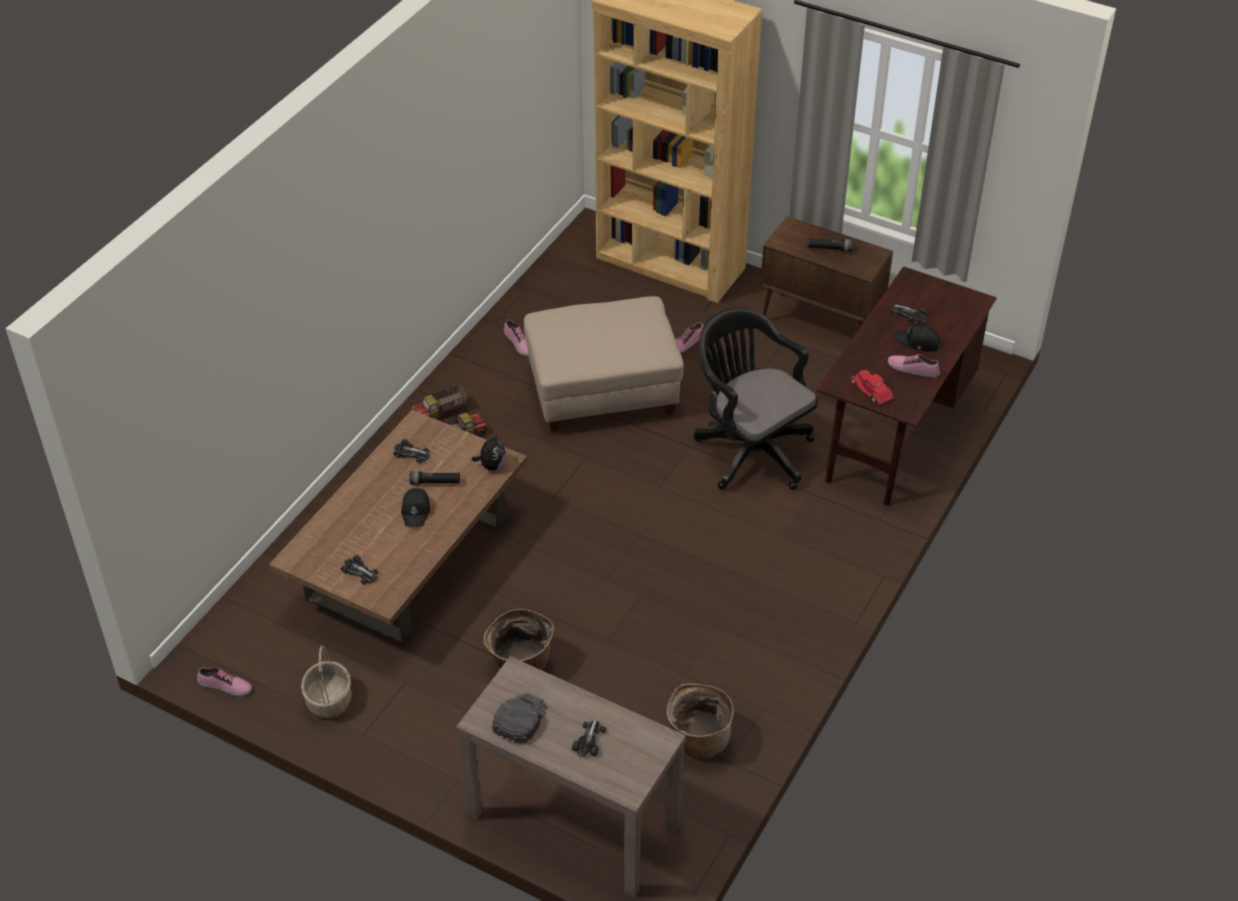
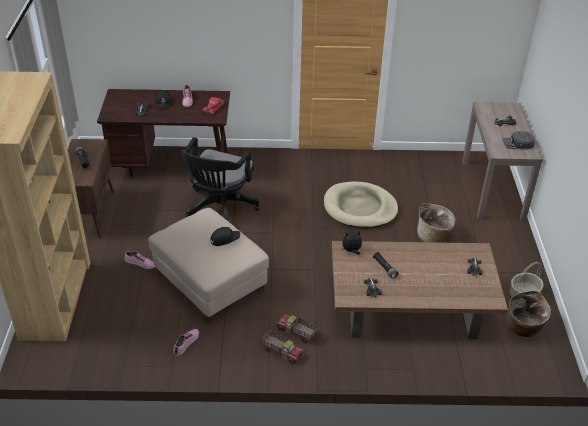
camera: 120 degrees left, 5 degrees down
(225, 686) = (561, 342): shoe -> none
(416, 511) = (412, 266): black cap -> black cap (224, 238)
(646, 608) = (360, 208): none -> beige dog bed
(698, 739) = (417, 169): basket -> basket (523, 328)

